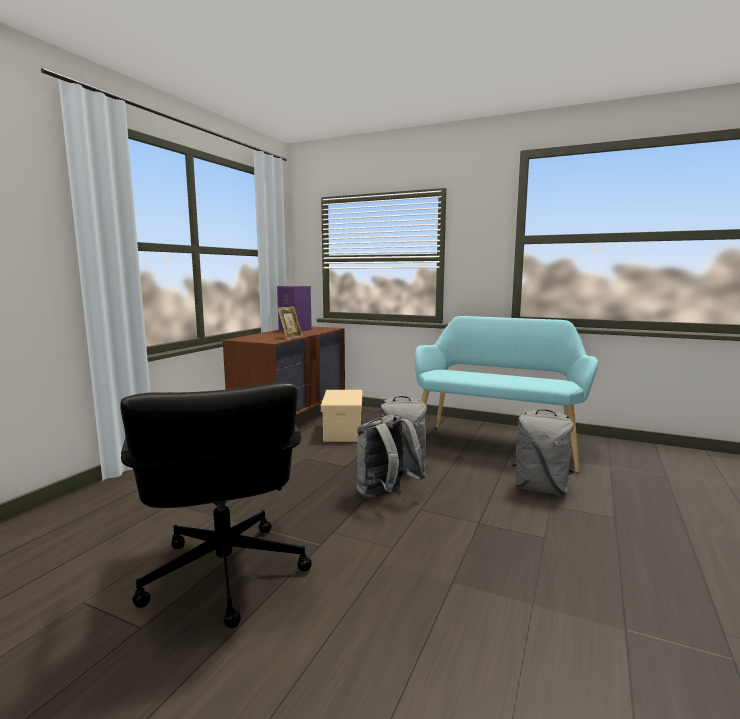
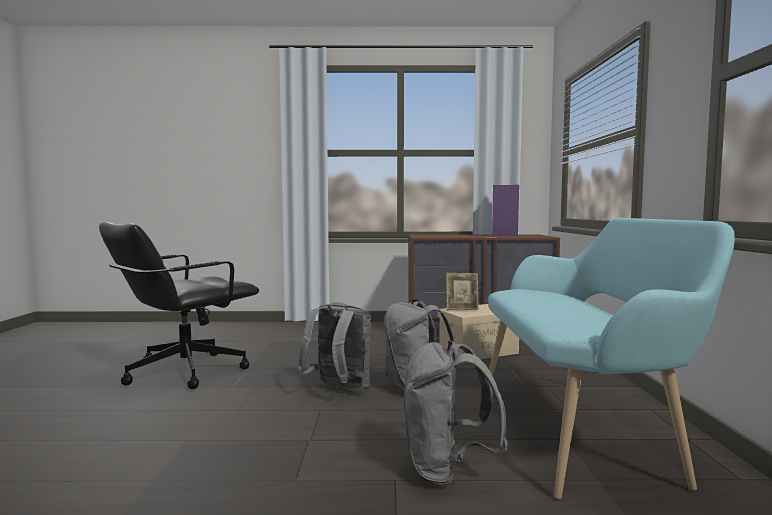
camera: 65 degrees right, 5 degrees down
(290, 337) = (453, 237): picture frame -> picture frame (462, 309)

